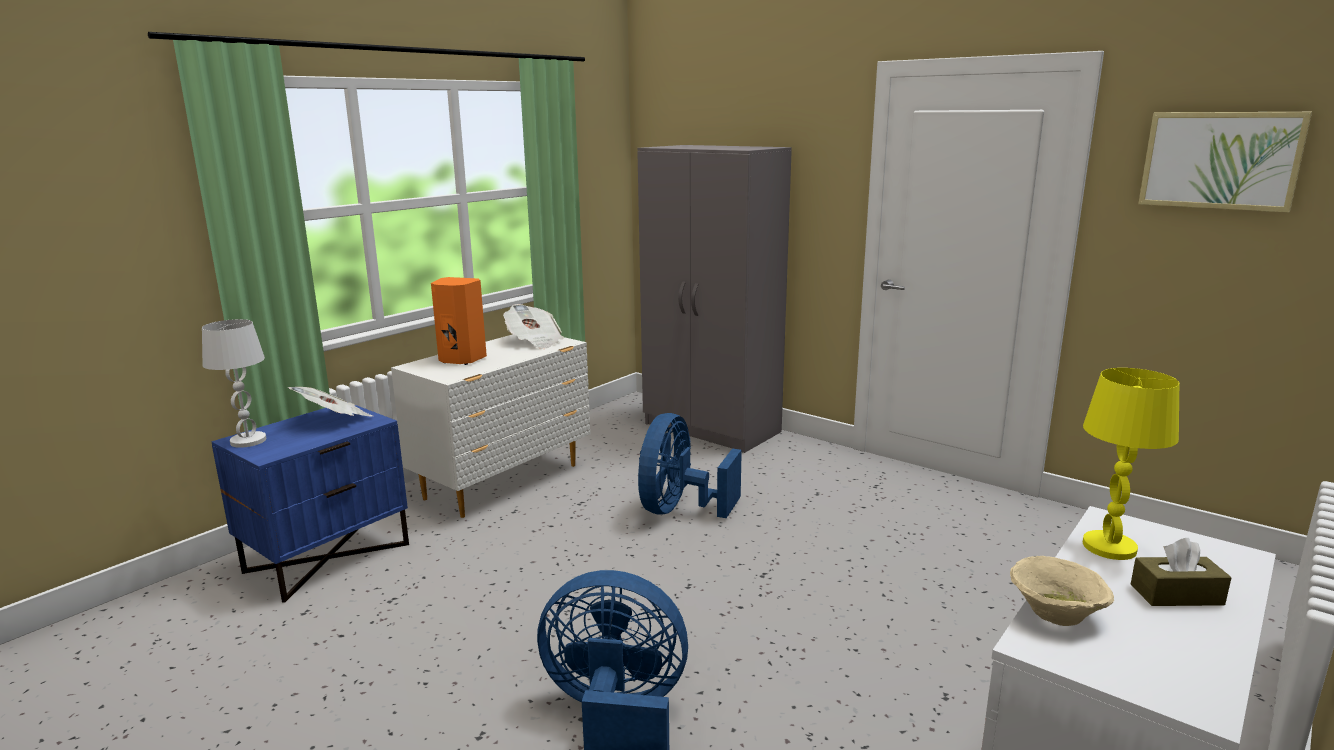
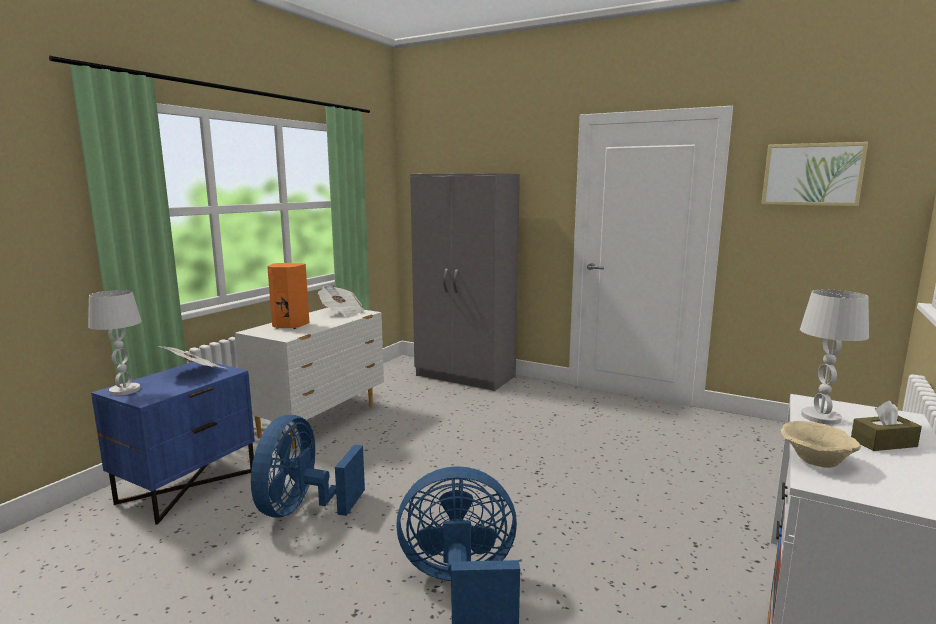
camera: 10 degrees left, 5 degrees down
(679, 509) = (460, 431): blue fan -> blue fan (302, 508)
(1110, 547) = (821, 417): yellow table lamp -> white table lamp

